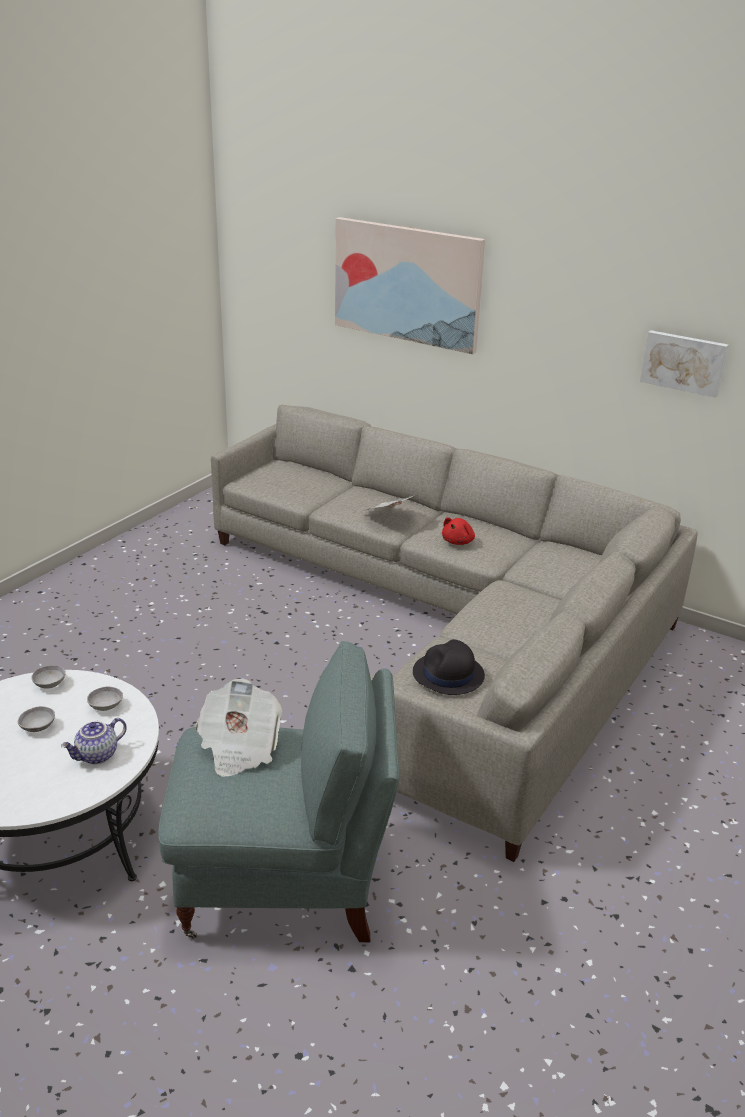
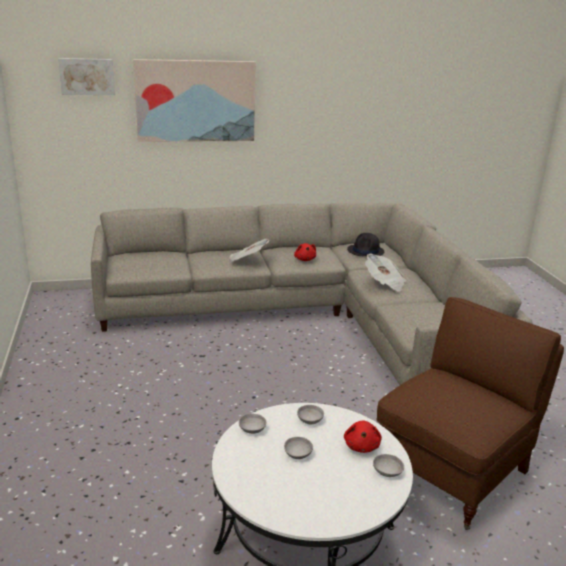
camera: 45 degrees left, 5 degrees down
(67, 792) = (387, 472): none -> grey bowl
(97, 756) = (361, 446): teapot -> red plush toy
(239, 747) = (436, 389): newspaper -> newspaper (384, 283)
(283, 880) = (453, 473): grey armchair -> brown armchair
(448, 675) = (424, 317): black hat -> black hat (365, 251)
(684, 362) = (386, 118): picture -> picture (87, 76)

